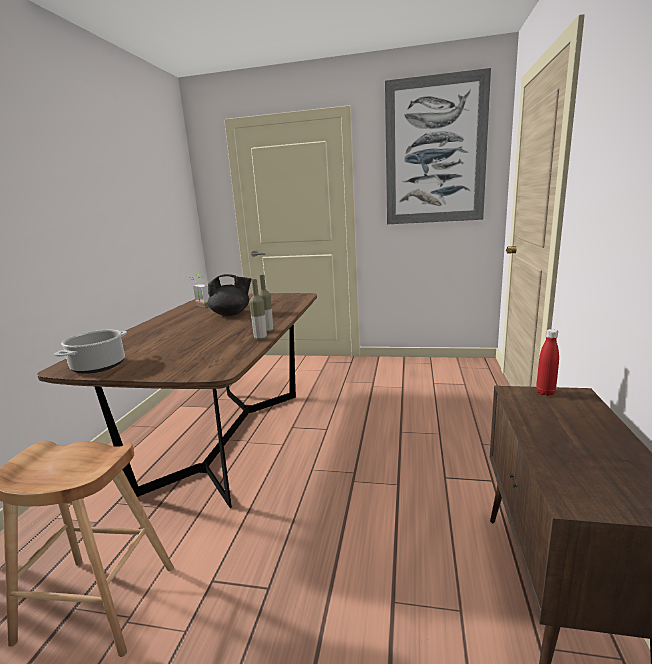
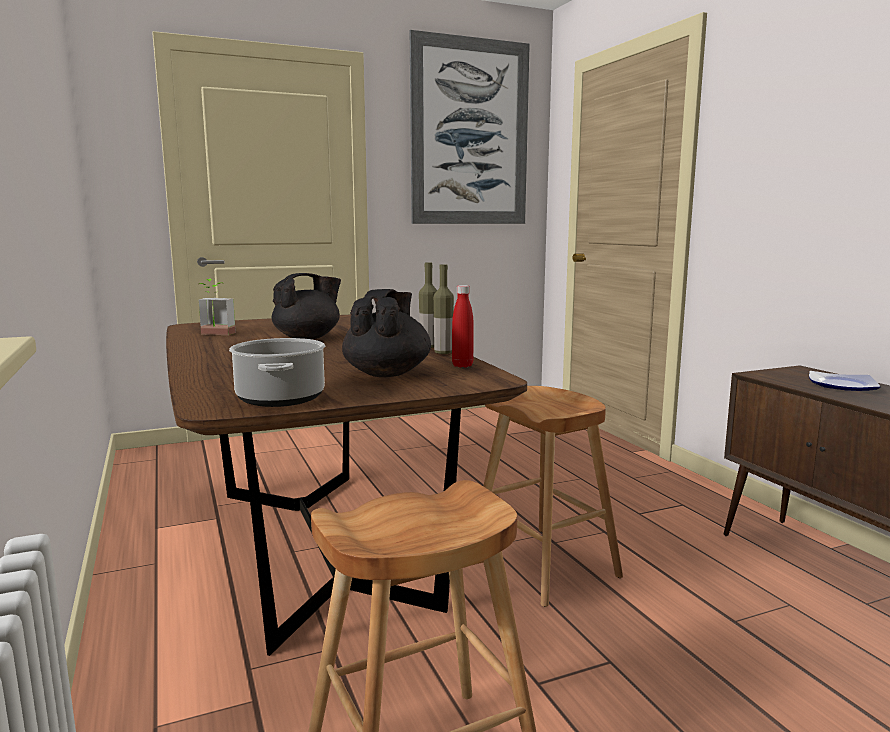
camera: 35 degrees left, 5 degrees down
(187, 354) = (387, 373): none -> black teapot
(324, 495) = (542, 564): none -> brown stool
(545, 392) = (779, 371): red bottle -> red bottle (462, 365)
(574, 426) = (843, 386): none -> plate

